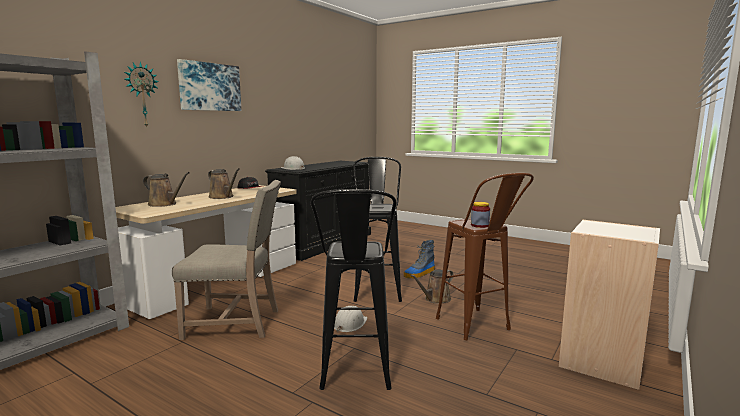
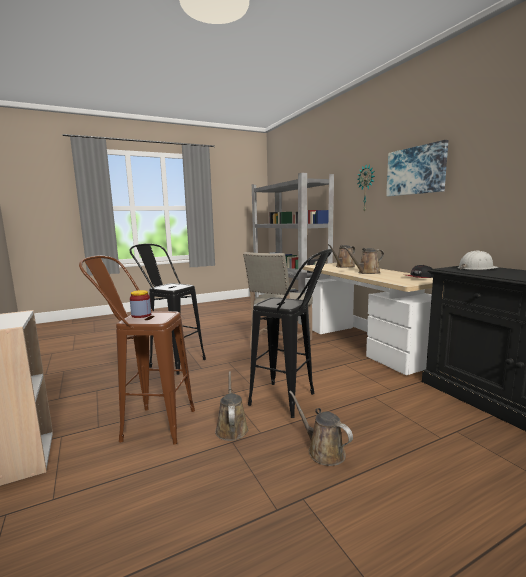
camera: 120 degrees right, 0 degrees up
(350, 324) = (234, 373): white hard hat -> none
(419, 274) = (323, 451): boot -> brown watering can

